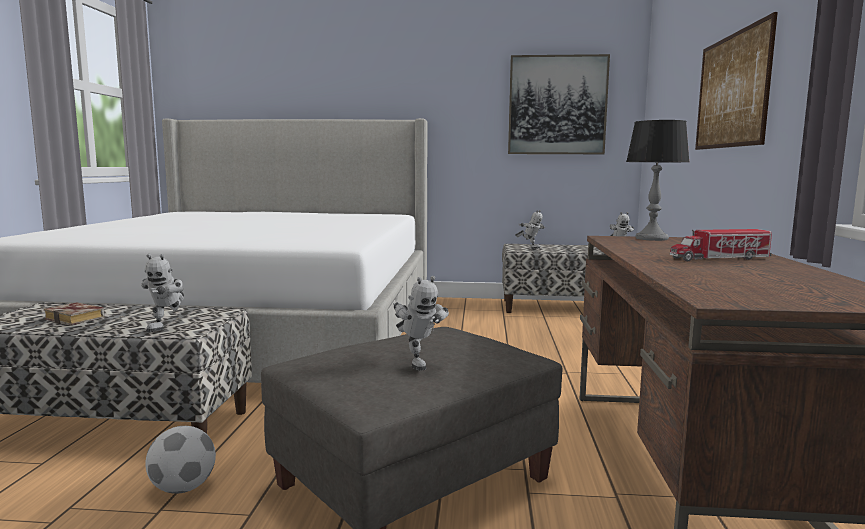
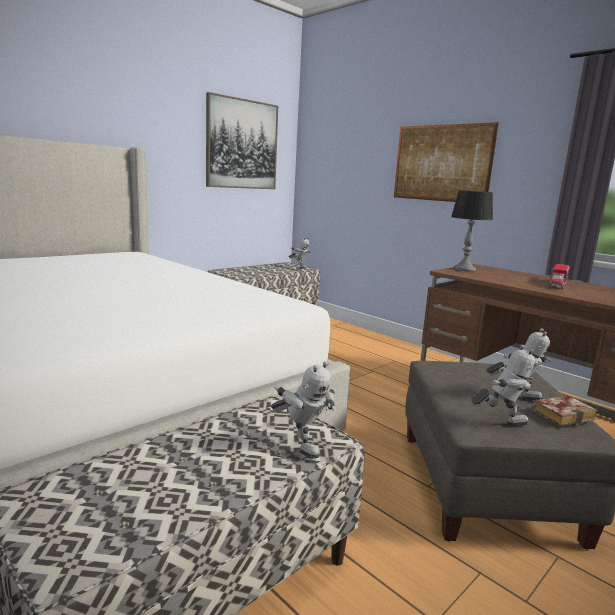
camera: 50 degrees left, 5 degrees up
(77, 319) = (163, 486): book -> book (563, 414)
(183, 488) = (403, 595): football -> none
(530, 248) = (240, 272): toy robot -> toy robot (500, 422)

